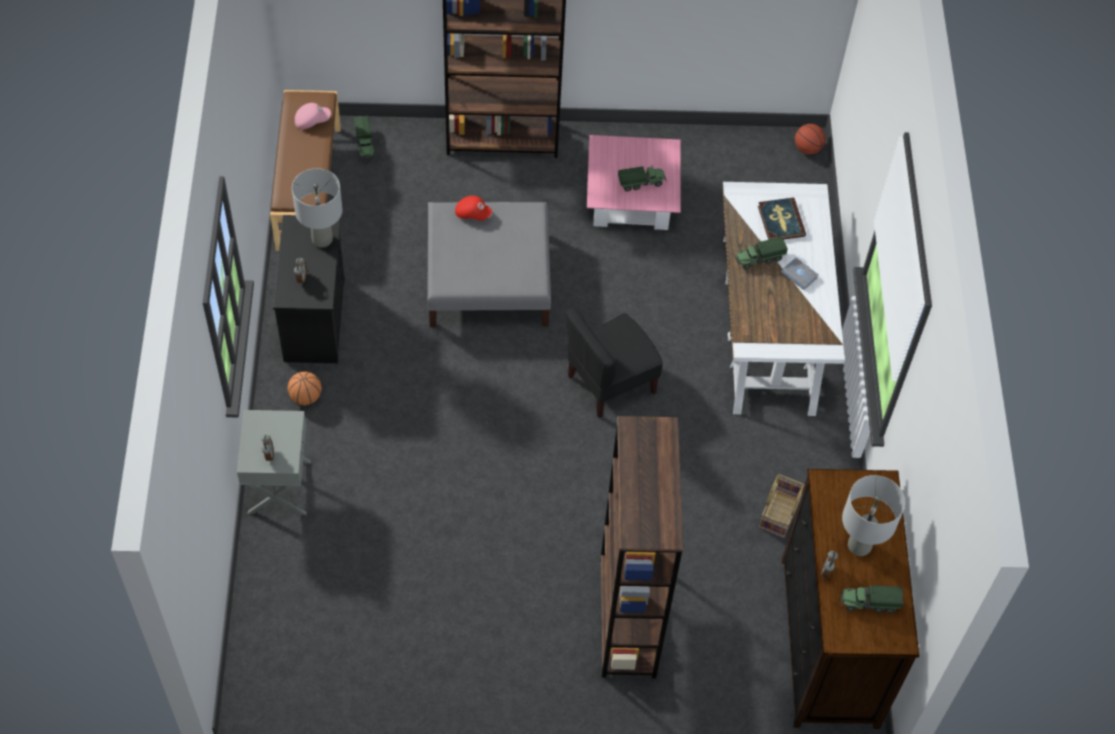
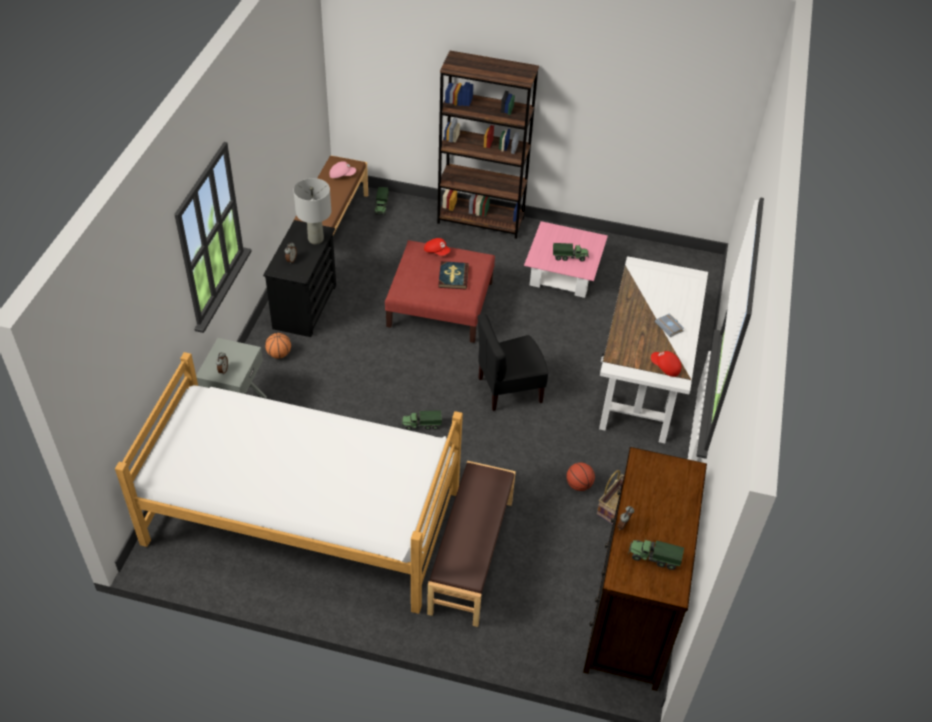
camera: 15 degrees right, 10 degrees down
(413, 612) = (303, 516): none -> bed
(487, 278) = (440, 304): grey ottoman -> red ottoman
(627, 616) = (470, 556): brown bookcase -> brown bench
(759, 259) = (640, 310): toy truck -> toy truck (421, 425)
(780, 221) = (664, 289): book -> book (453, 277)
(807, 148) = (706, 265): basketball -> basketball (578, 485)
(808, 334) = (665, 367): none -> red cap
(859, 546) = (657, 513): grey table lamp -> none

